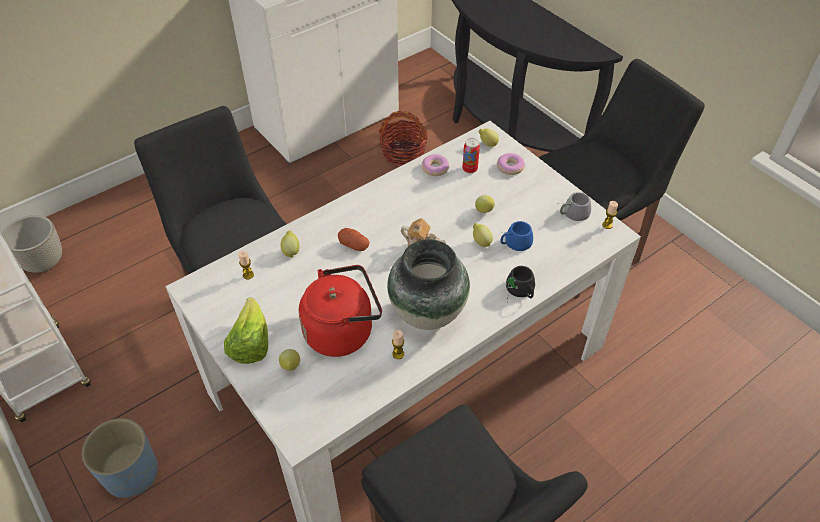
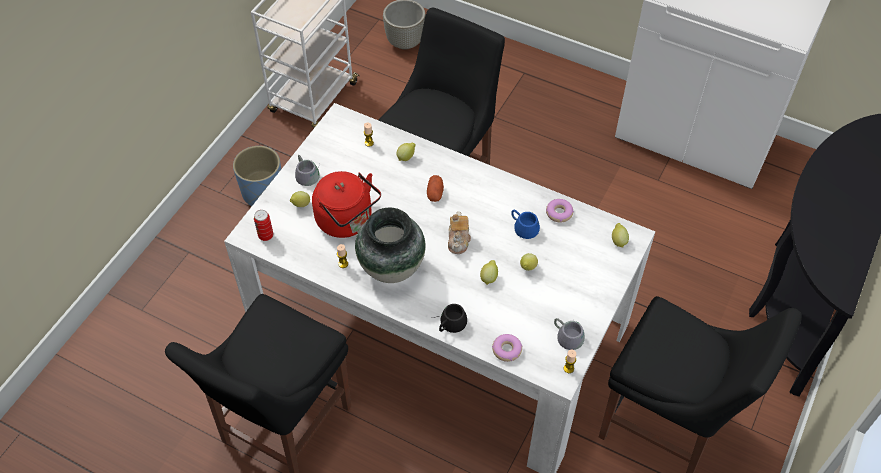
camera: 65 degrees right, 5 degrees up
(251, 344) = (308, 174): lettuce -> grey mug
(403, 152) = (697, 218): basket -> none
(469, 169) = (575, 239): can -> can (266, 236)
(510, 167) = (598, 268): donut -> donut (507, 350)
(513, 241) = (504, 301): blue mug -> blue mug (525, 226)

